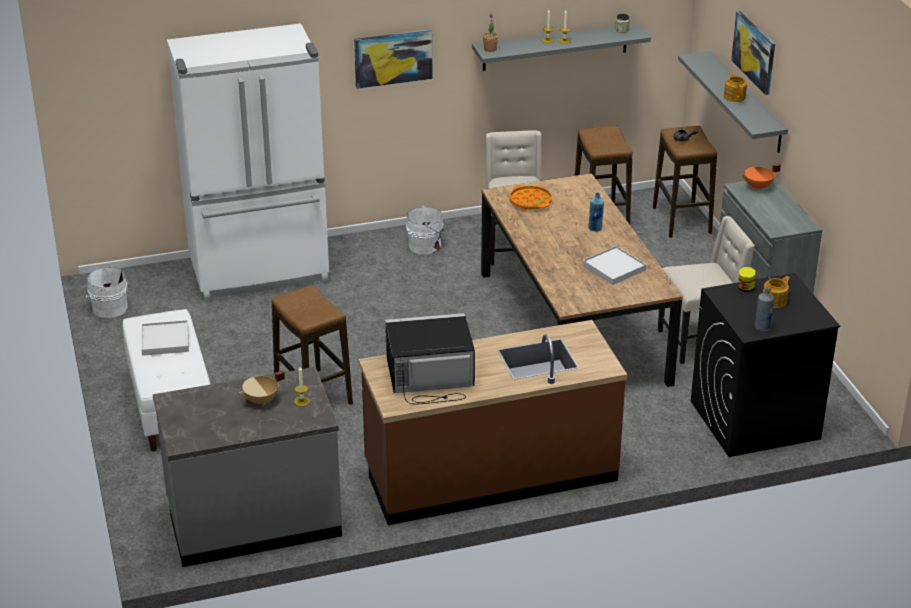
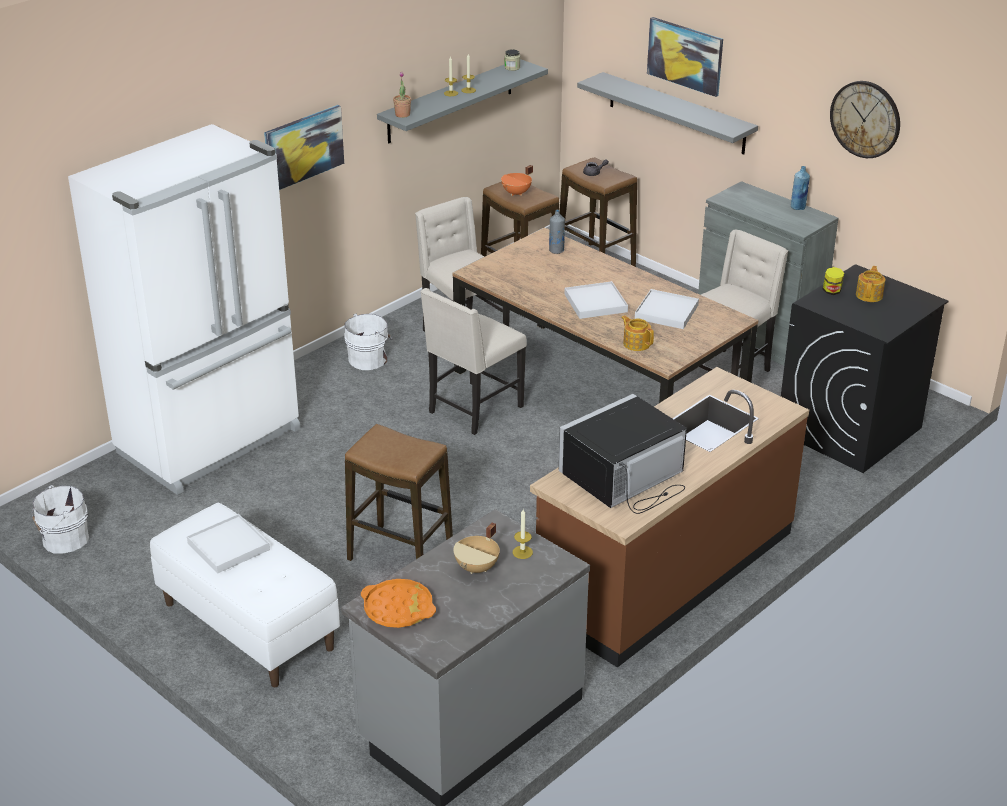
camera: 30 degrees left, 0 degrees up
(466, 308) = (473, 410): none -> beige chair
(530, 201) = (515, 271): orange tray -> orange tray (398, 609)
(565, 244) = (595, 303): none -> white tray
(595, 228) = (607, 279): blue bottle -> blue bottle (798, 207)
(734, 96) = (675, 108): teapot -> teapot (636, 343)
(758, 187) = (740, 194): orange cooking pot -> orange cooking pot (517, 193)
(762, 328) = (887, 323): grey bottle -> grey bottle (556, 251)
(845, 144) = (865, 119): none -> wall clock

